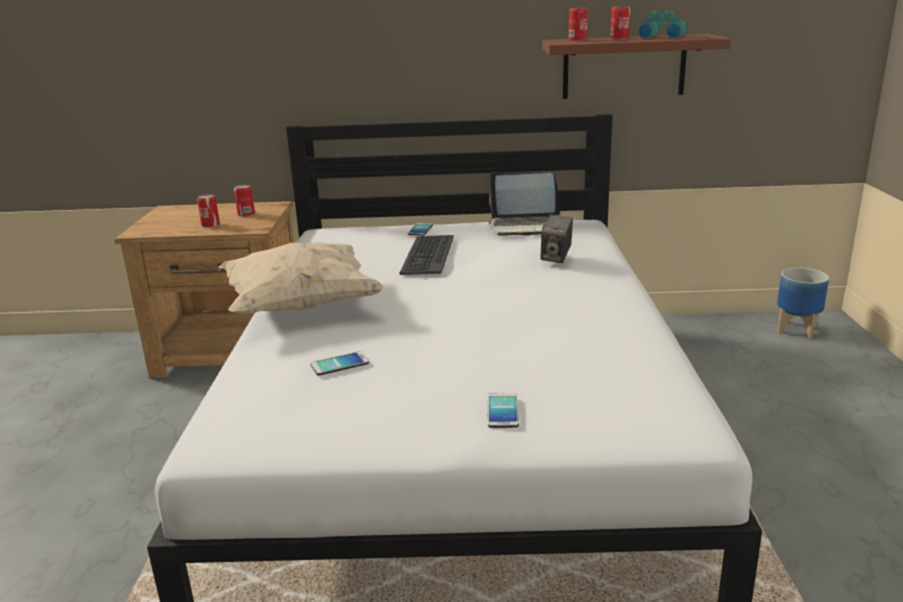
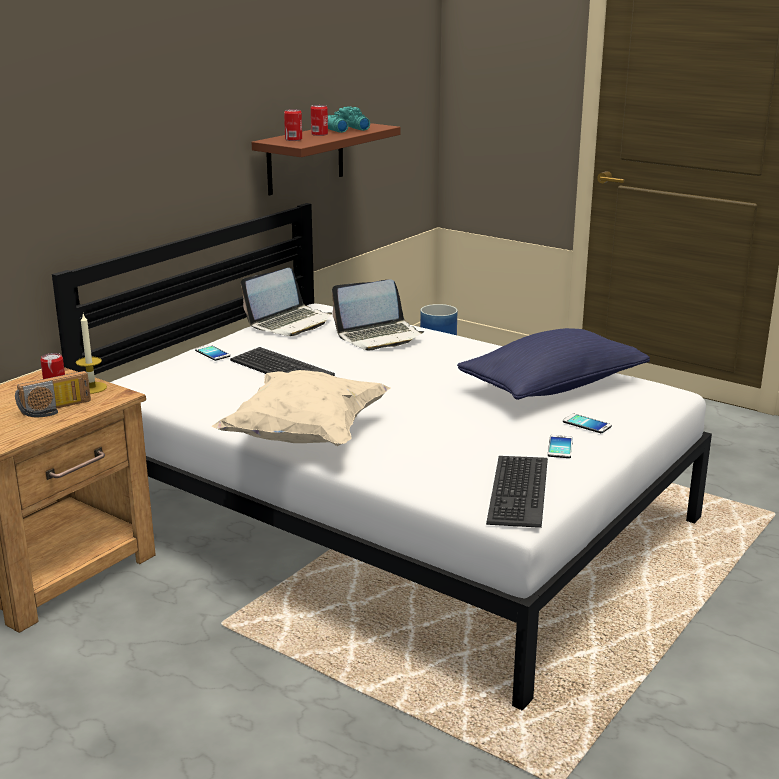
camera: 55 degrees left, 0 degrees up
(210, 225) = (55, 409): can -> radio
(260, 219) = (92, 388): none -> candle
(275, 428) = (517, 491): none -> keyboard
(340, 364) = (447, 449): phone -> phone (560, 447)
(556, 257) = (379, 336): camera -> laptop
(582, 362) = (552, 387): none -> blue pillow

